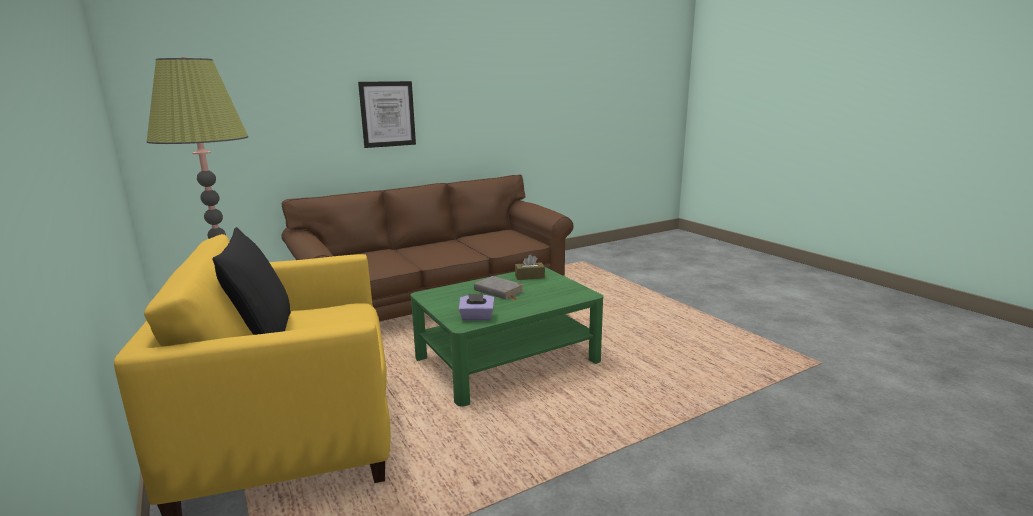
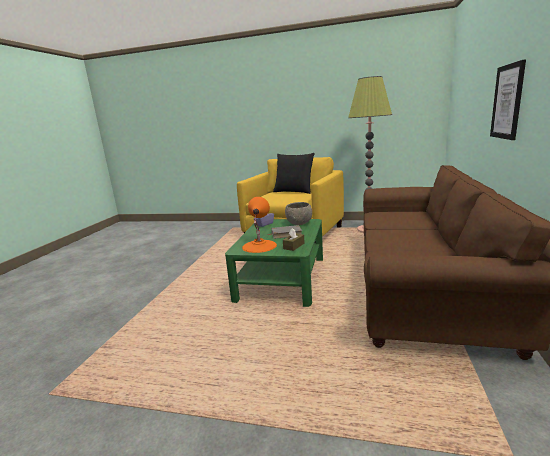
camera: 135 degrees right, 0 degrees up
(448, 298) = (298, 224): none -> grey bowl
(556, 290) = (259, 246): none -> orange table lamp

